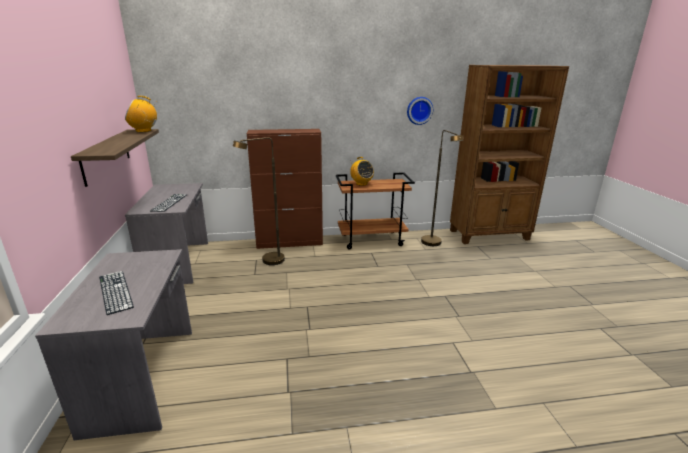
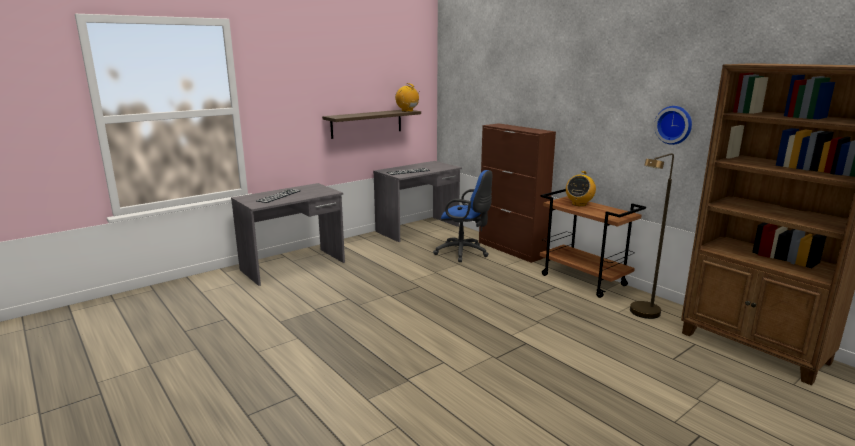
camera: 60 degrees right, 5 degrees down
(268, 262) = (464, 253): brown floor lamp -> blue office chair

